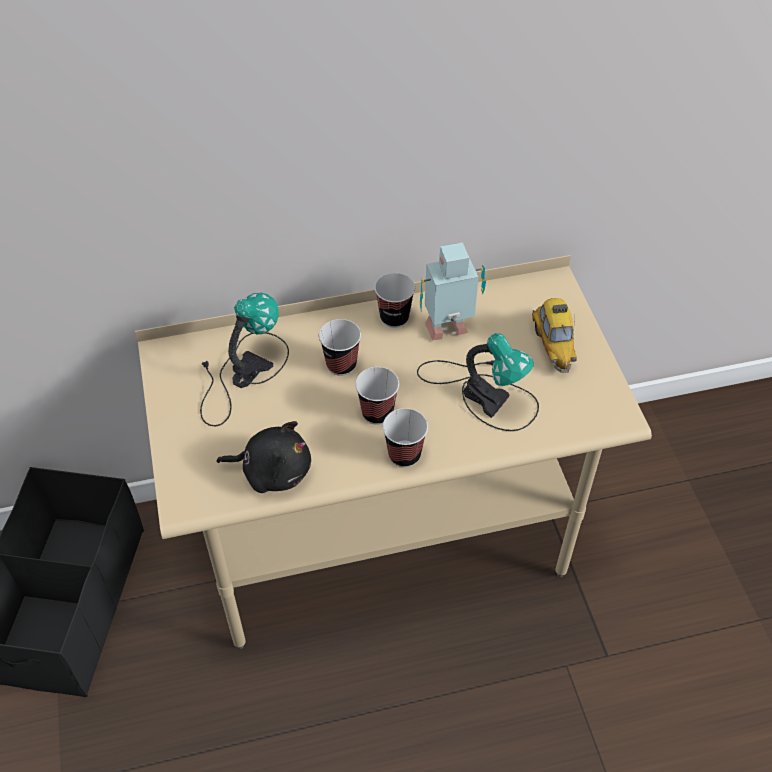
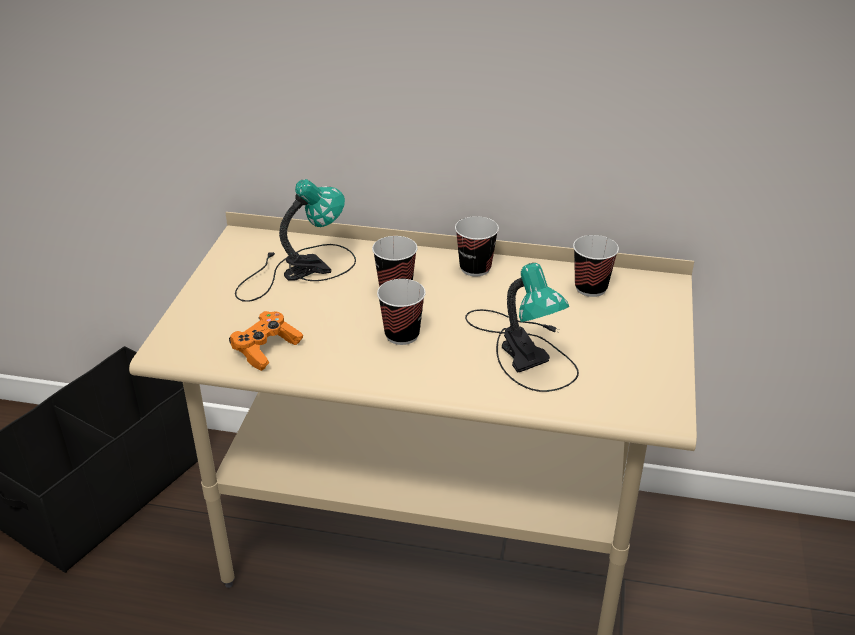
camera: 25 degrees right, 15 degrees down
(273, 471) = (266, 349): black plush toy -> orange game controller
(404, 455) = (403, 375): cup -> cup (590, 288)
(449, 331) = (523, 292): toy robot -> none
(553, 345) = (628, 333): toy car -> none

